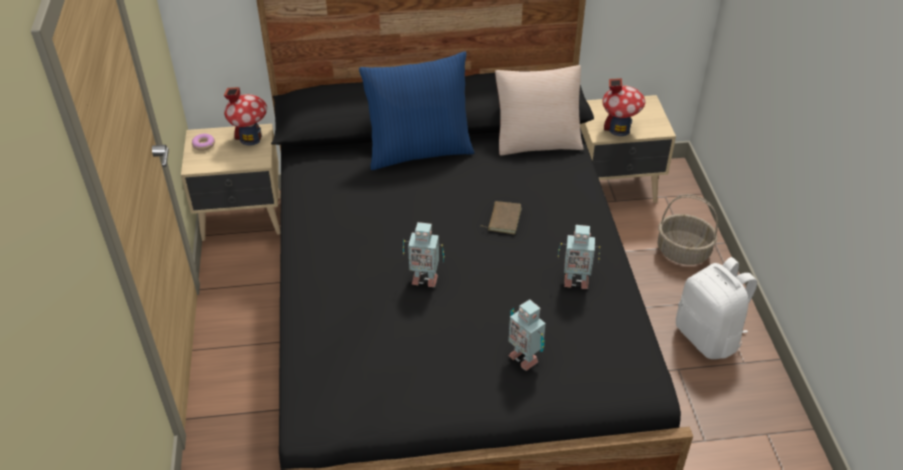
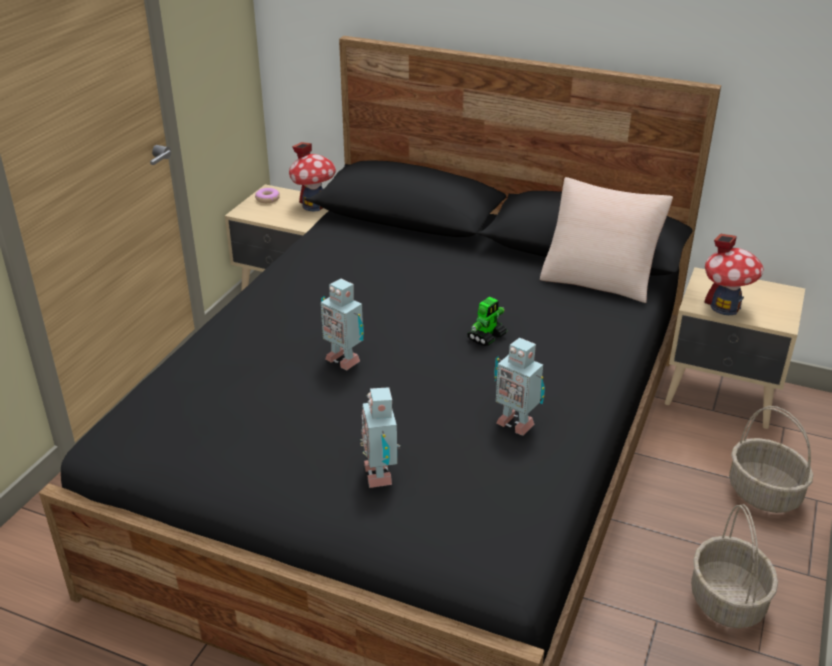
camera: 30 degrees right, 10 degrees down
(419, 151) = (454, 251): blue pillow -> none
(503, 219) = (487, 337): brown book -> toy robot
(708, 337) = (728, 601): white backpack -> basket

